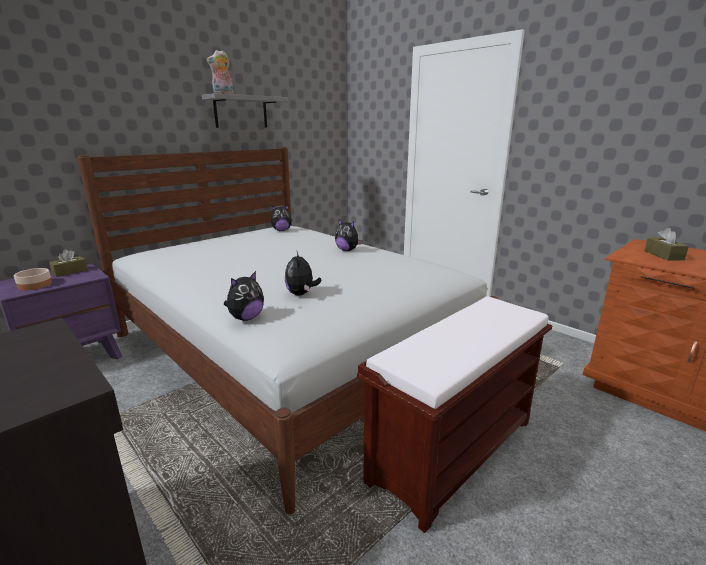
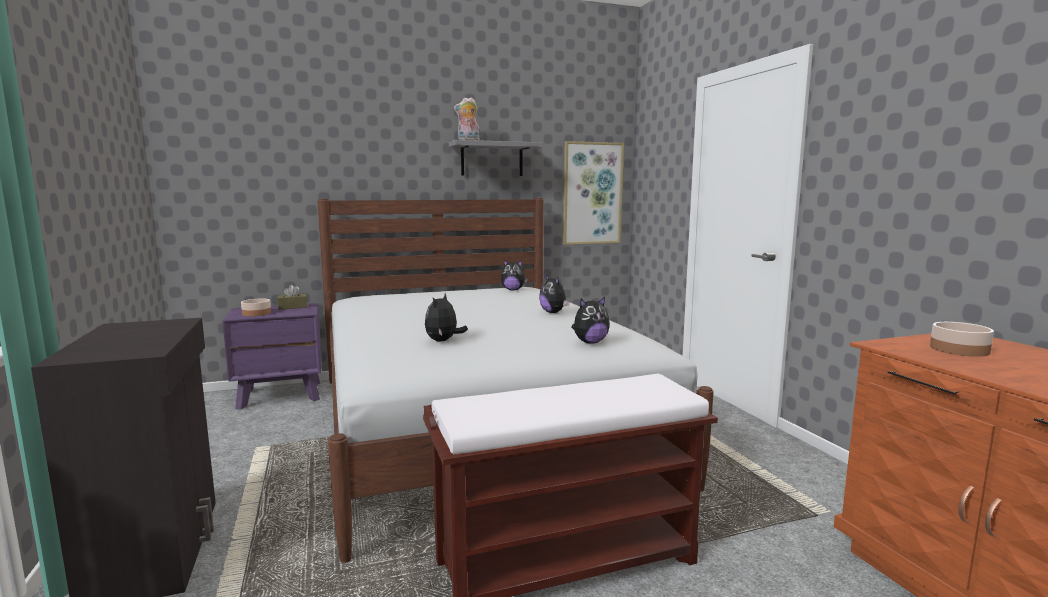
camera: 25 degrees right, 10 degrees down
(246, 318) = (367, 352): plush toy -> plush toy (590, 342)
(320, 142) = (592, 193): none -> picture
(663, 255) = (959, 350): brown tissue box -> bowl

